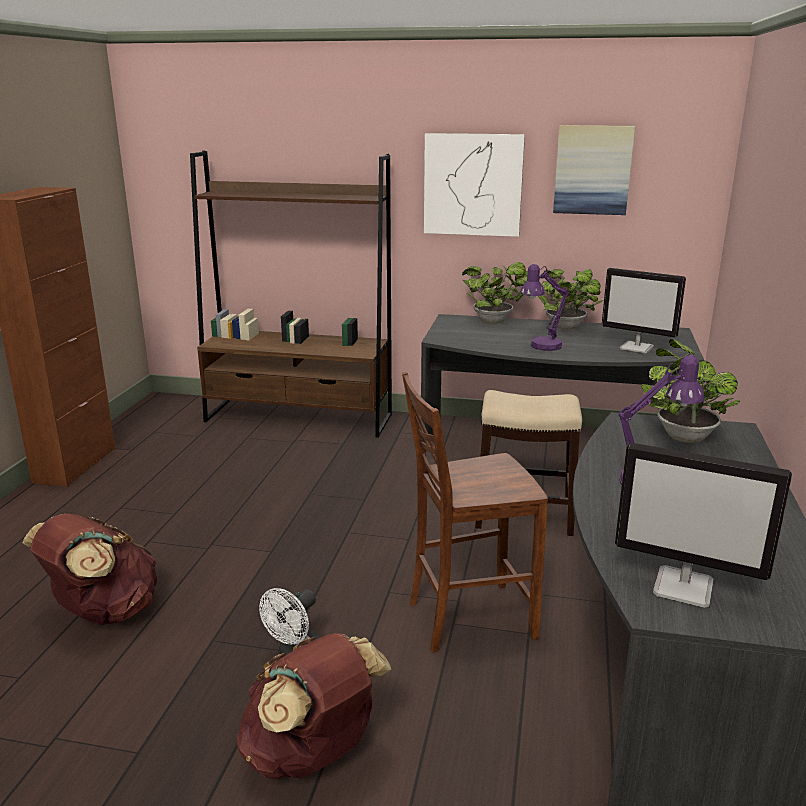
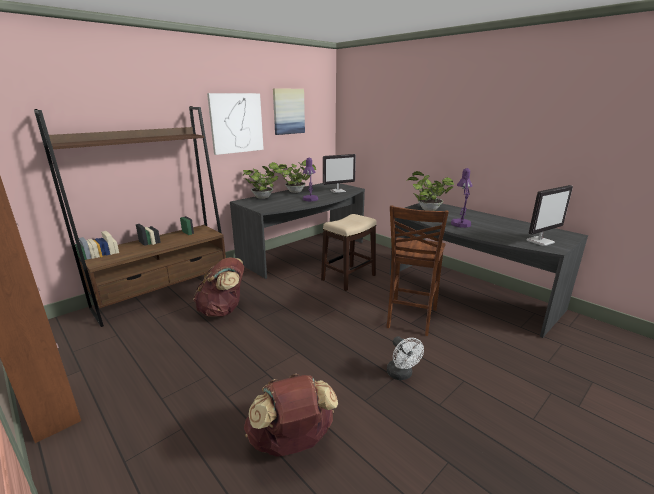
camera: 55 degrees left, 0 degrees up
(312, 754) = (479, 394): brown backpack -> brown backpack (223, 310)

